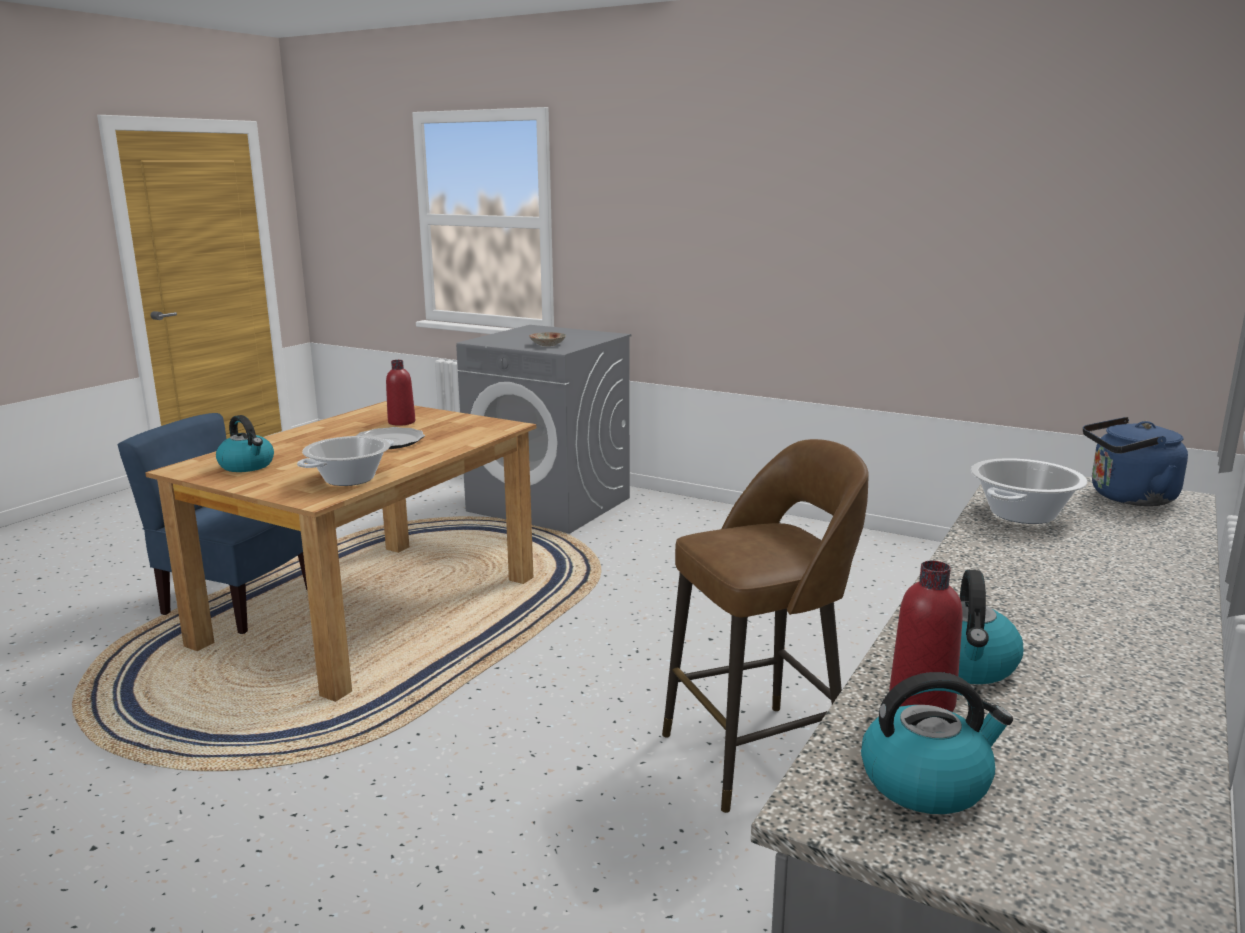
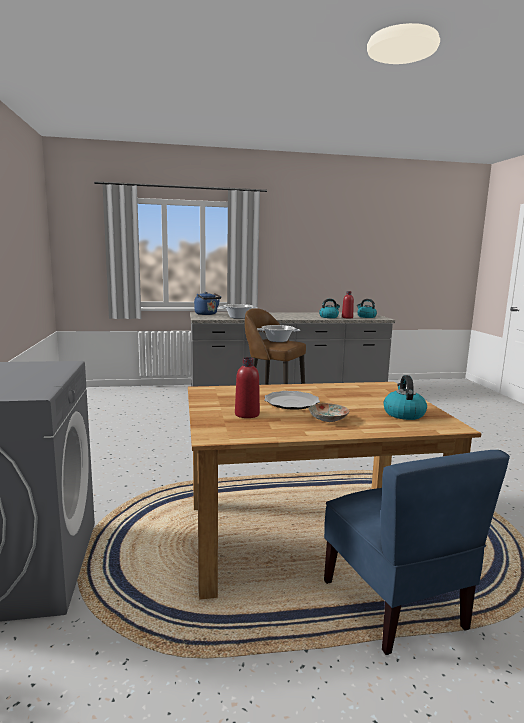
camera: 130 degrees left, 5 degrees down
(349, 479) = (356, 389): cooking pot -> cooking pot (278, 340)
(547, 344) = (38, 371): plate -> plate (328, 419)

